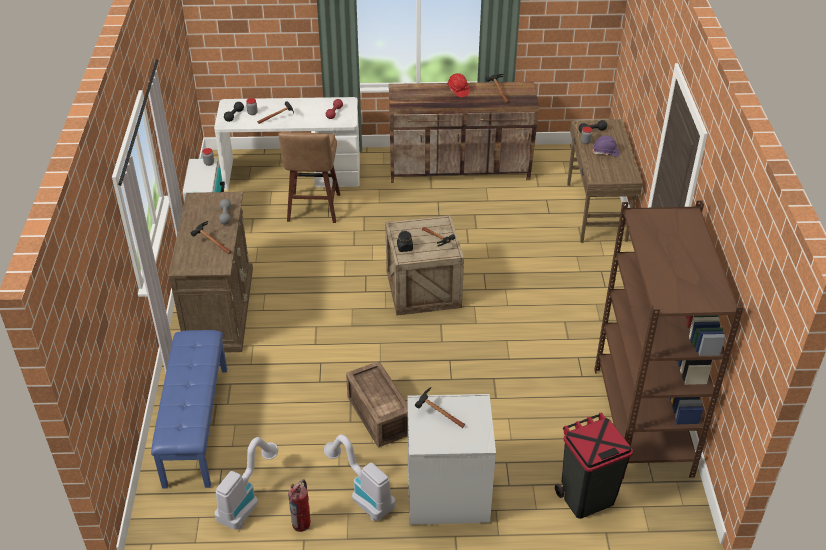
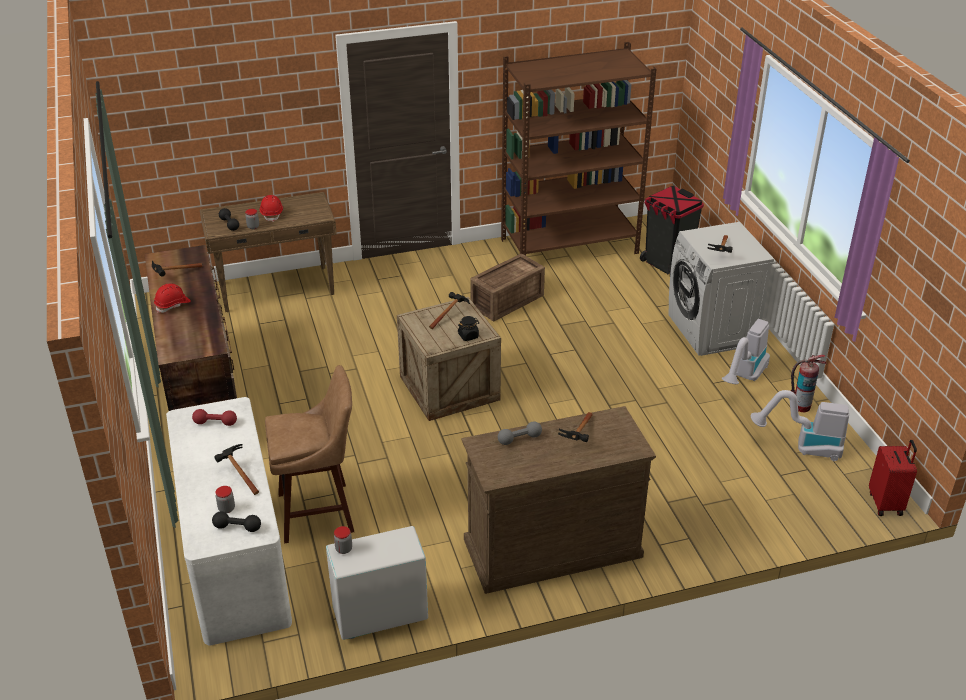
camera: 105 degrees left, 5 degrees down
(148, 532) = (886, 503): none -> red suitcase
(195, 425) = (740, 512): blue bench -> none
(379, 414) = (646, 385): crate -> crate (505, 301)
(605, 152) = (272, 214): purple hard hat -> red hard hat

